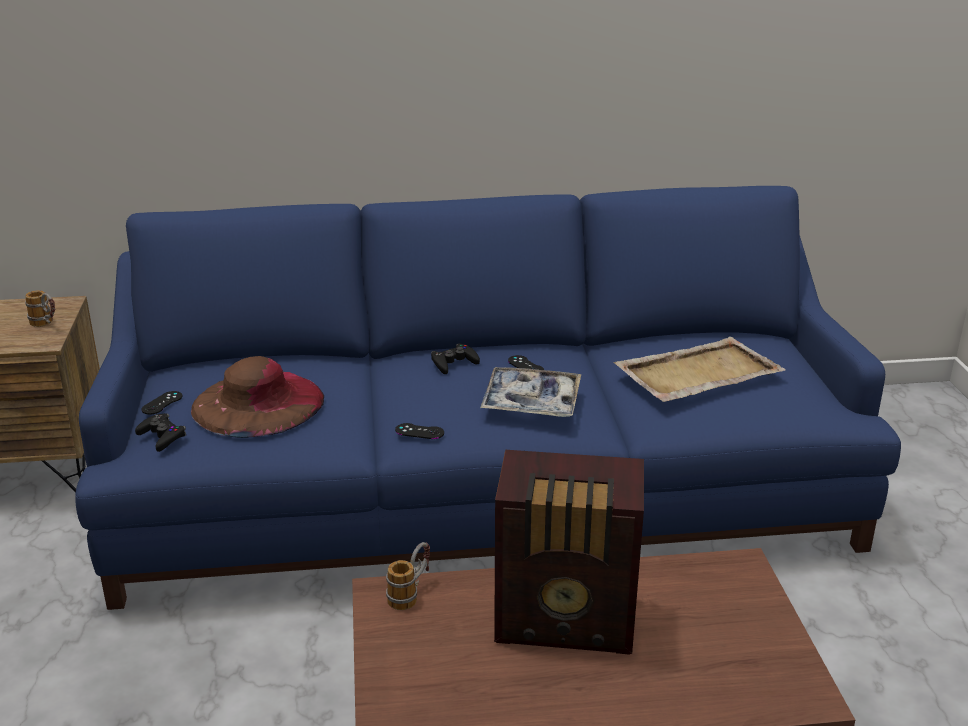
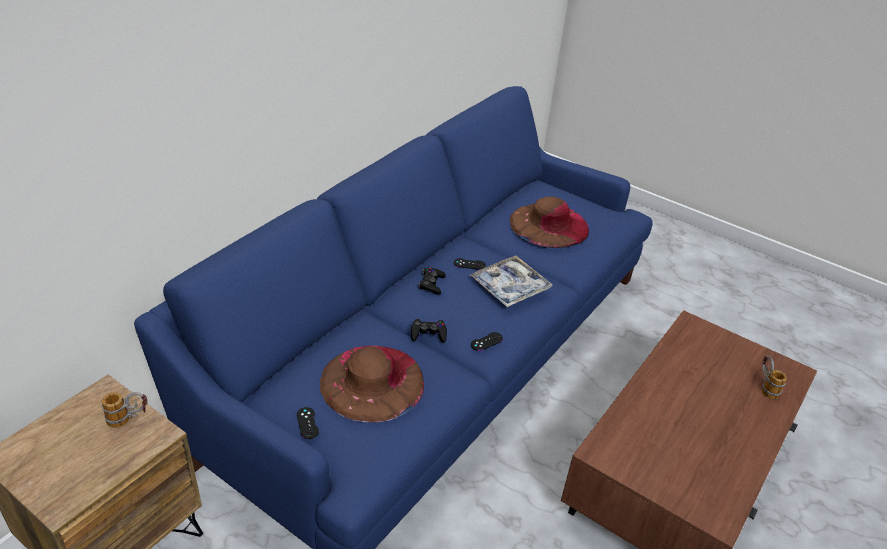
camera: 50 degrees left, 10 degrees up
(162, 437) = (354, 447): black game controller -> black game controller (428, 334)
(411, 593) = (609, 441): mug -> mug (765, 386)
(568, 623) = (685, 404): radio -> none
(696, 374) = (549, 225): beige tray -> brown hat

